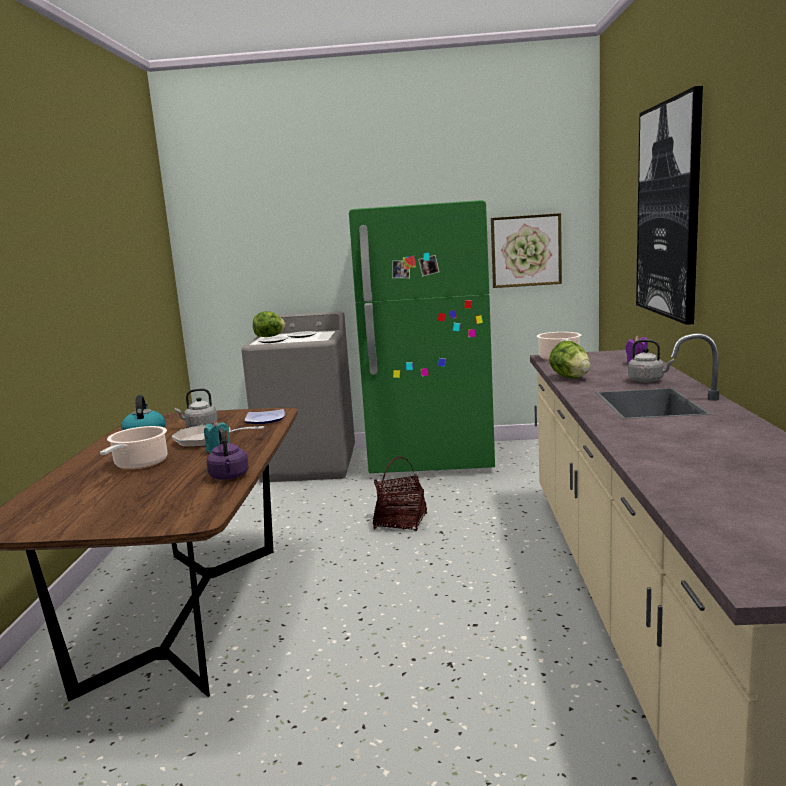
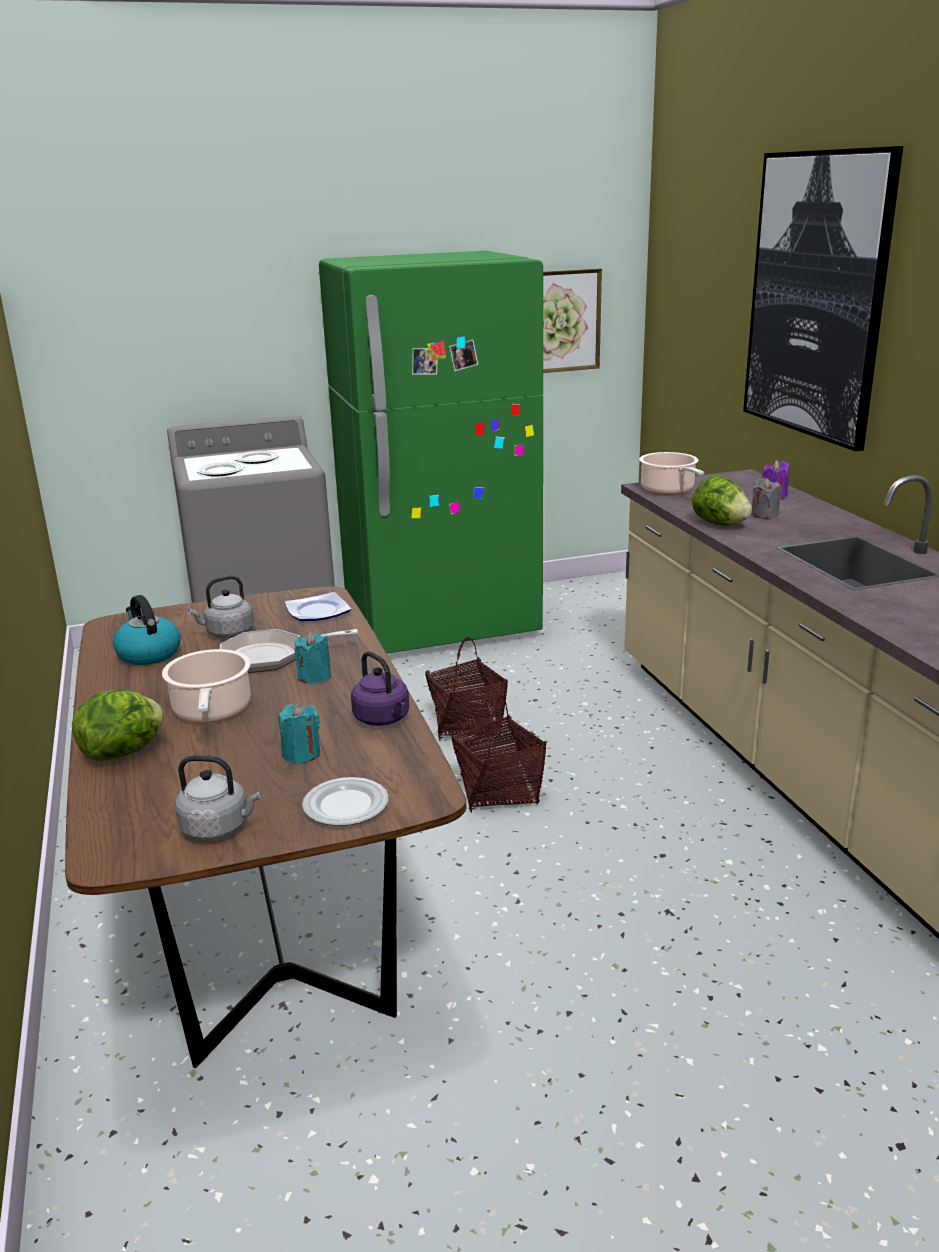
camera: 20 degrees left, 10 degrees up
(147, 519) = (346, 805): none -> plate
(158, 490) = (301, 754): none -> turquoise candle
(270, 336) = (202, 462): lettuce -> lettuce (124, 752)
(389, 565) = (499, 790): none -> basket
(613, 373) = (764, 515): none -> grey candle
(647, 380) = (817, 525): grey kettle -> grey kettle (218, 828)

